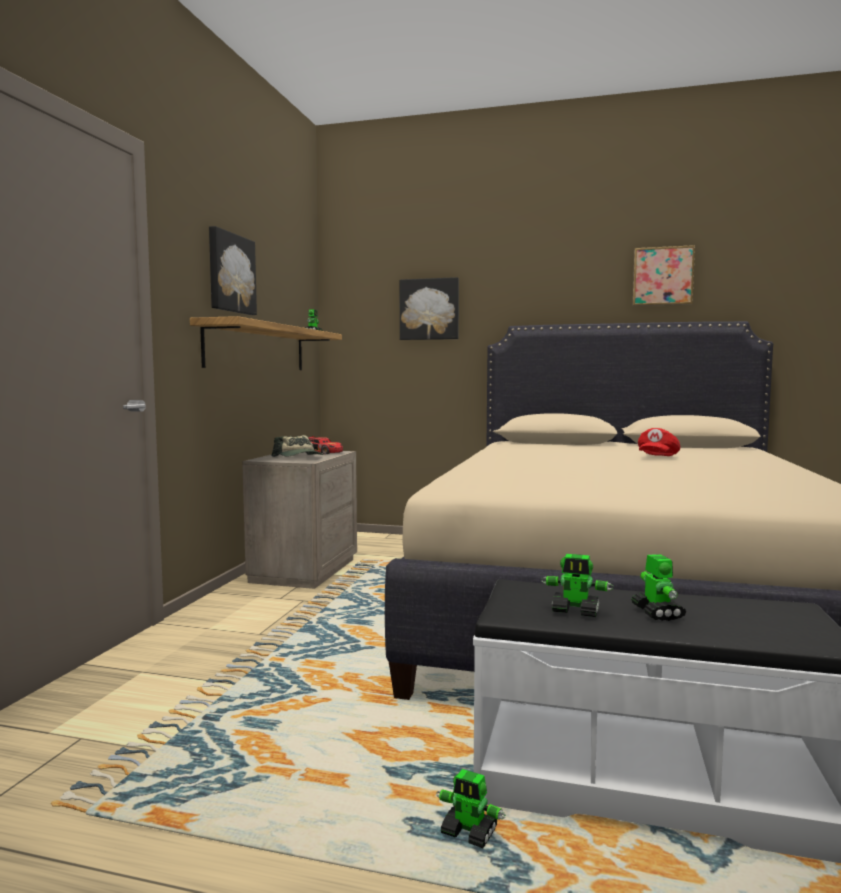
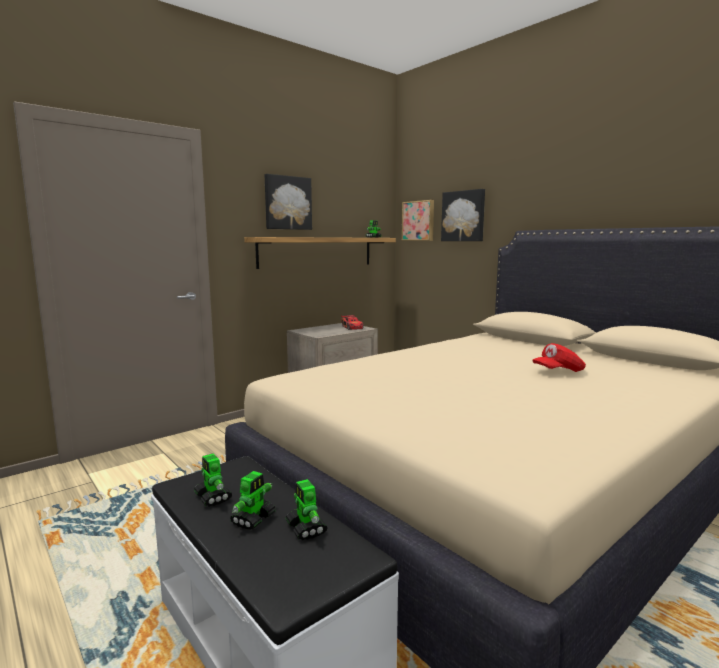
camera: 35 degrees right, 5 degrees up
(299, 457) = (325, 331): cap -> none
(469, 833) = (133, 617): toy robot -> toy robot (306, 529)
(662, 276) = (670, 178): picture -> picture (418, 221)

